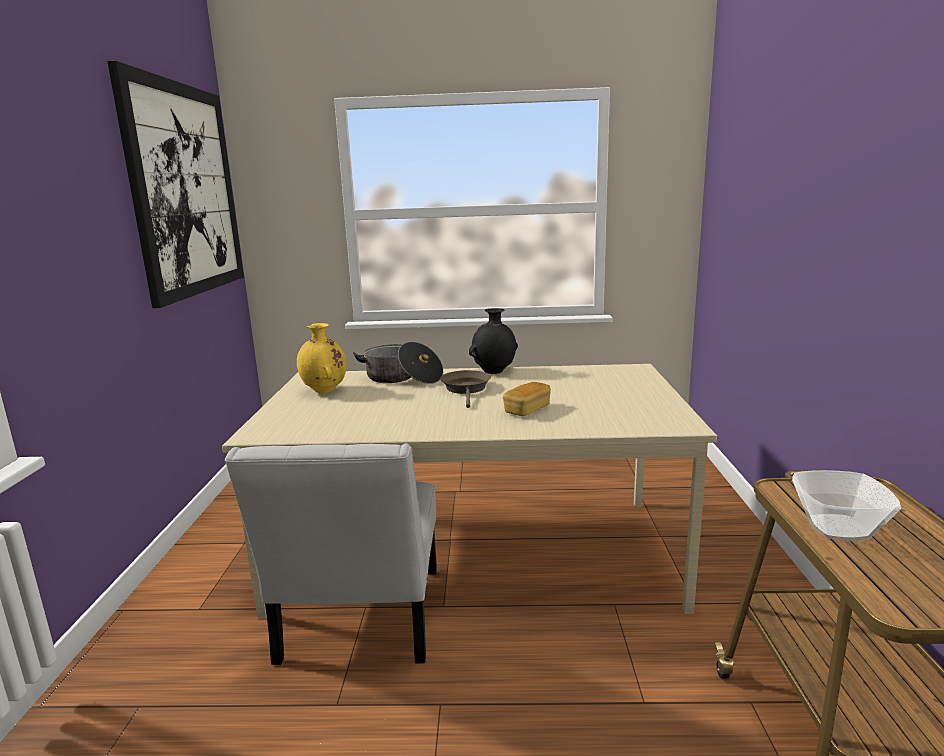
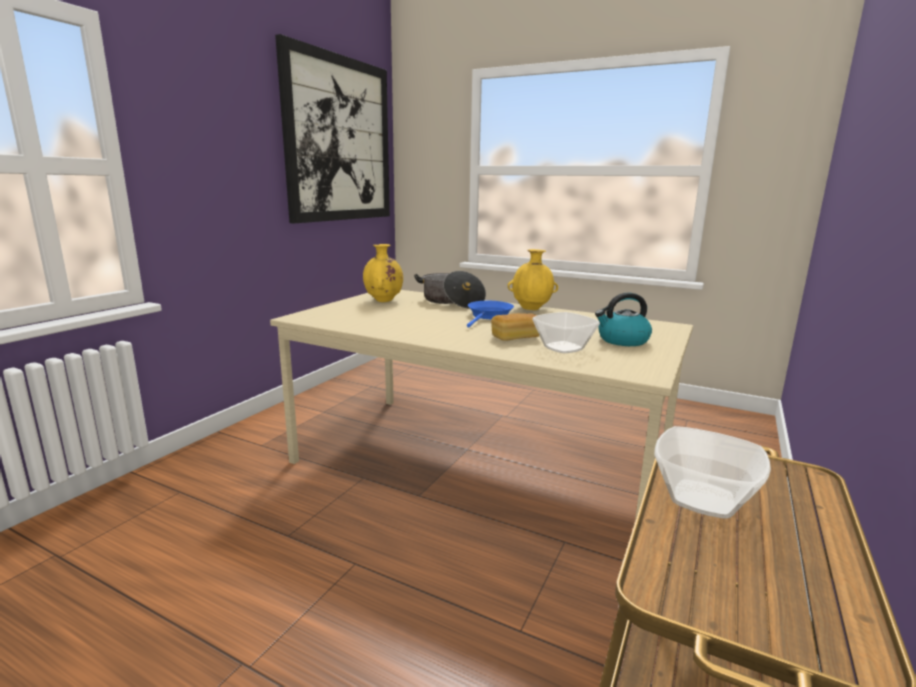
camera: 25 degrees right, 0 degrees up
(359, 621) = (350, 486): white chair -> none
(466, 389) = (489, 316): brown frying pan -> blue frying pan
(494, 372) = (531, 309): black vase -> yellow vase
(583, 412) = (562, 348): none -> bowl
(620, 393) = (622, 340): none -> kettle

